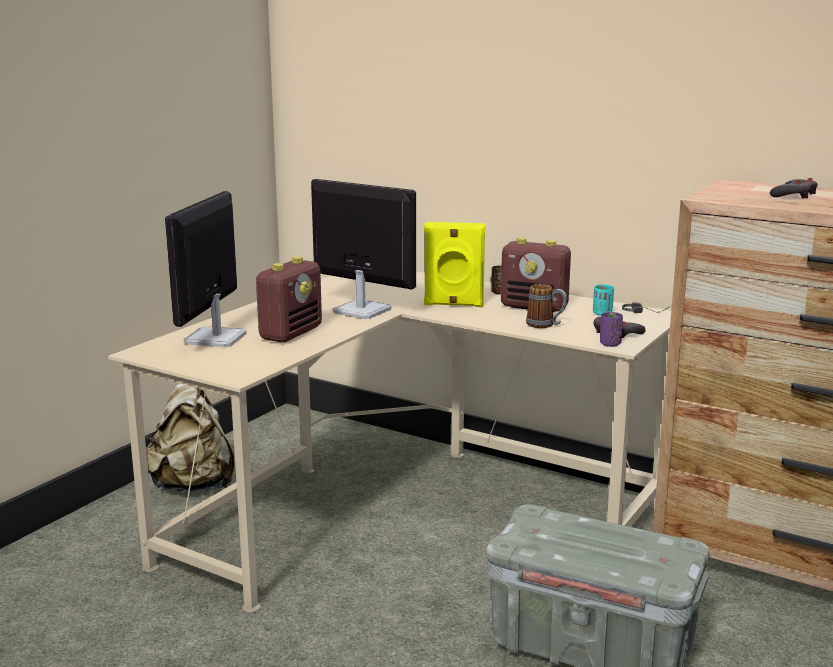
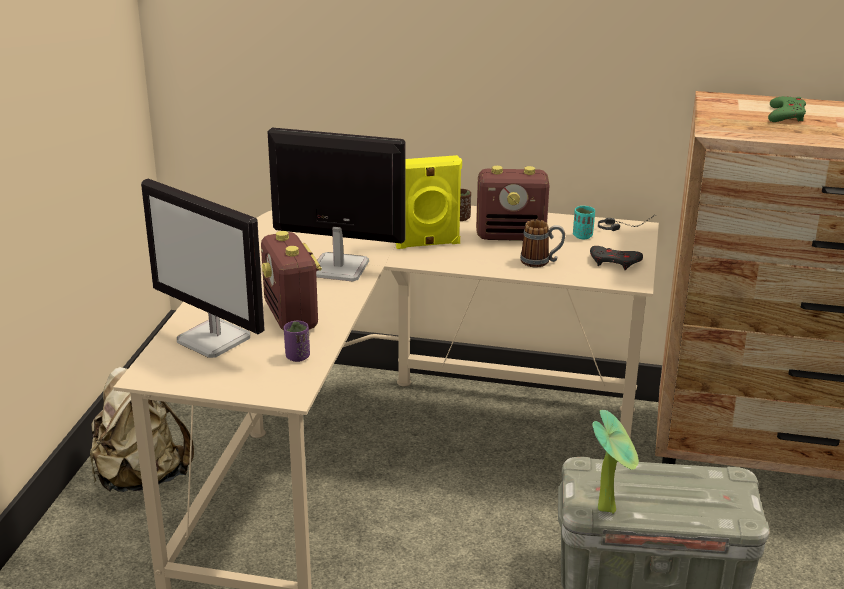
camera: 20 degrees left, 10 degrees up
(215, 339) = (215, 340): monitor -> monitor turned 45 degrees counterclockwise
(291, 333) = (291, 317): radio -> radio turned 150 degrees clockwise
(534, 546) = (609, 507): none -> potted plant
(610, 344) = (620, 280): purple cup -> purple cup (297, 357)
(794, 195) = (786, 115): grey game controller -> green game controller

